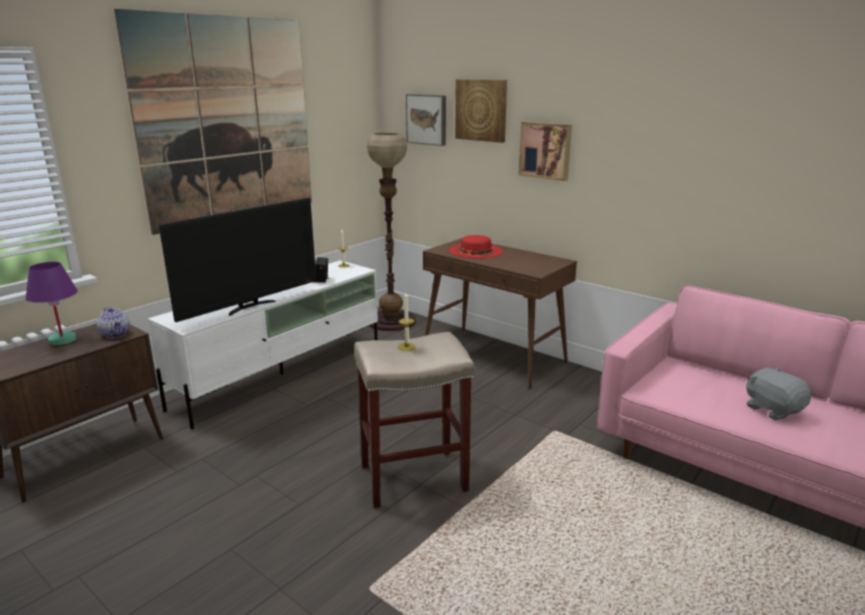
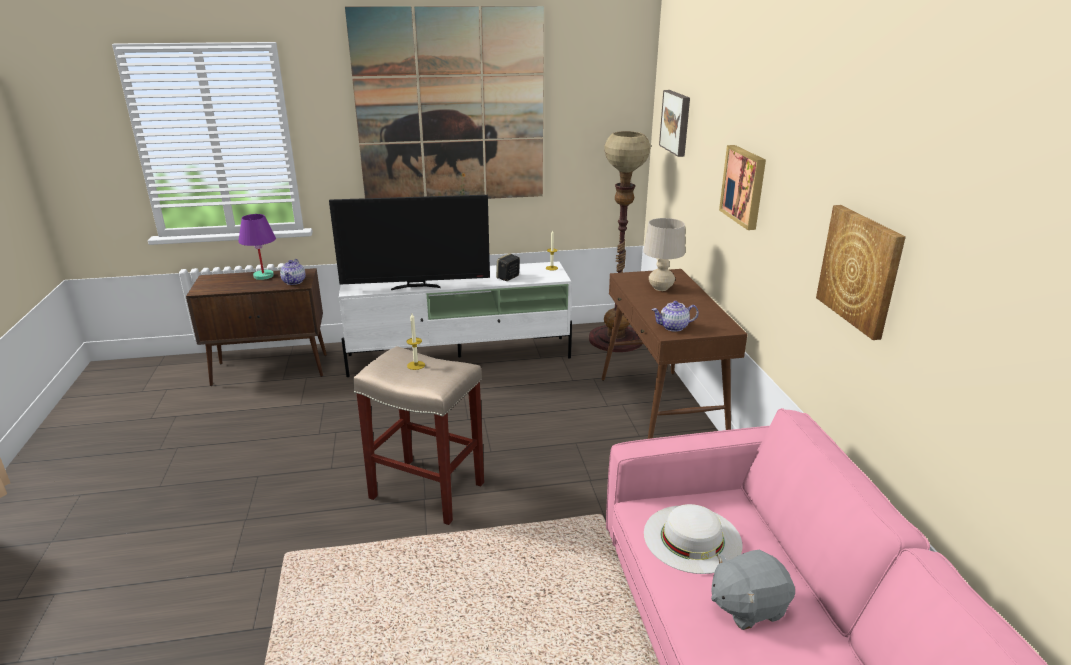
camera: 40 degrees right, 5 degrees up
(475, 251) = (660, 288): red hat -> beige table lamp
(481, 110) = (709, 122): picture -> picture (860, 269)
(531, 269) = (673, 327): none -> teapot
(694, 391) = (692, 538): none -> white hat
(773, 409) = (747, 606): grey plush toy -> grey plush toy turned 120 degrees counterclockwise

